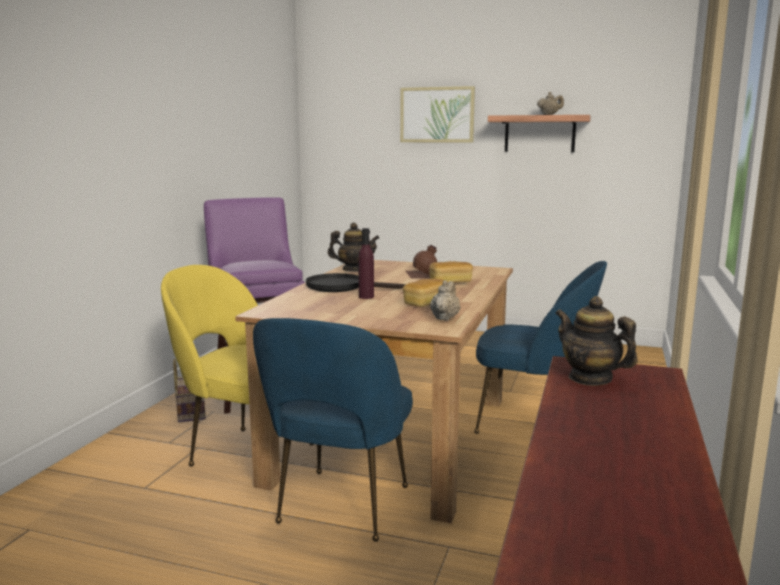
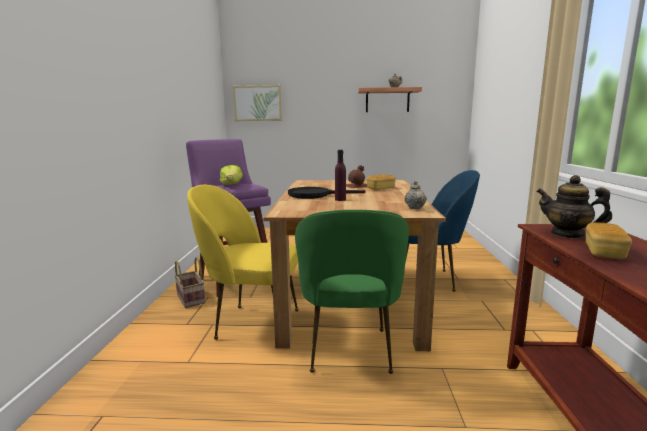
camera: 15 degrees left, 0 degrees up
(254, 262) = (231, 185): none -> lettuce
(339, 510) = (349, 355): blue chair -> green chair
(354, 270) = (305, 186): teapot -> none
(425, 303) = (386, 200): bread -> bread (604, 252)
(437, 115) = (321, 88): picture -> picture (257, 103)

